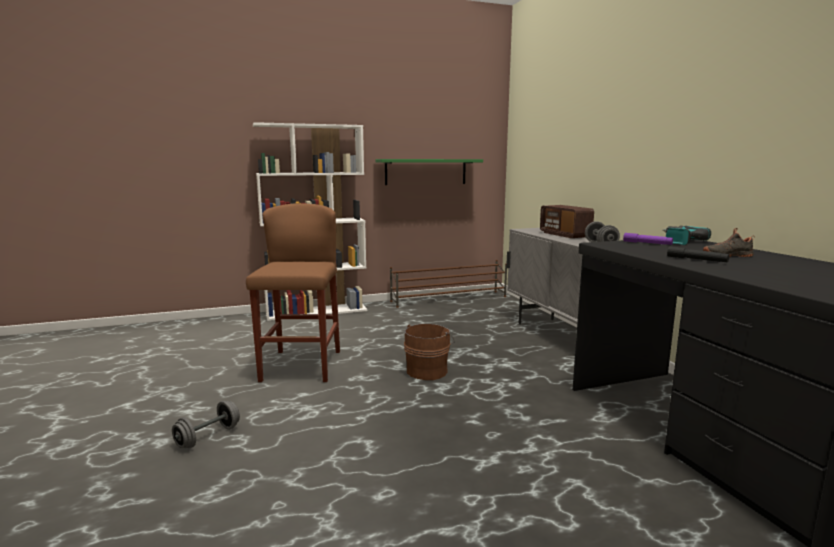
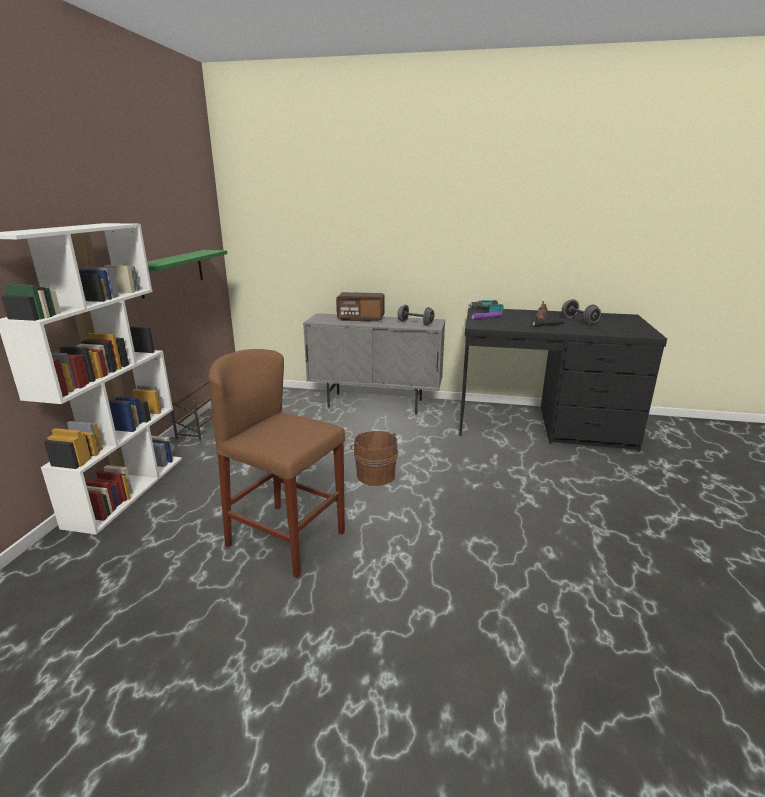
camera: 60 degrees left, 10 degrees up
(208, 437) = (402, 637): grey dumbbell -> grey dumbbell (579, 321)

